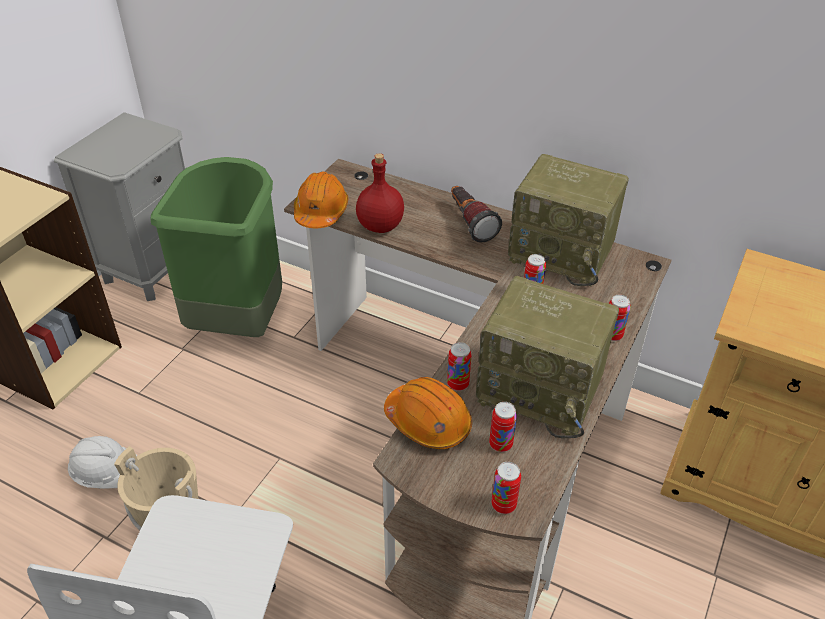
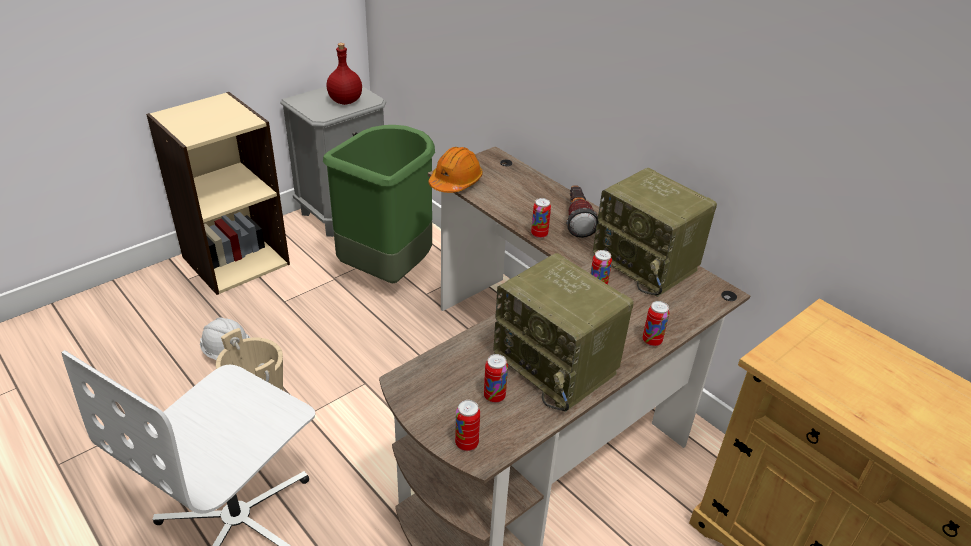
camera: 20 degrees right, 5 degrees down
(381, 226) = (498, 204): red bottle -> red bottle (345, 101)
(428, 422) = (443, 361): orange hard hat -> none
(458, 384) = (487, 339): can -> can (539, 234)

